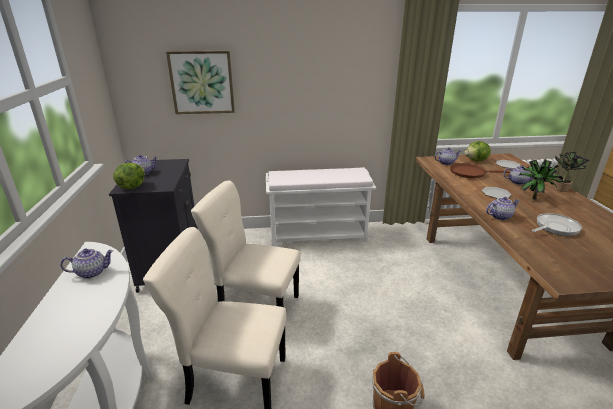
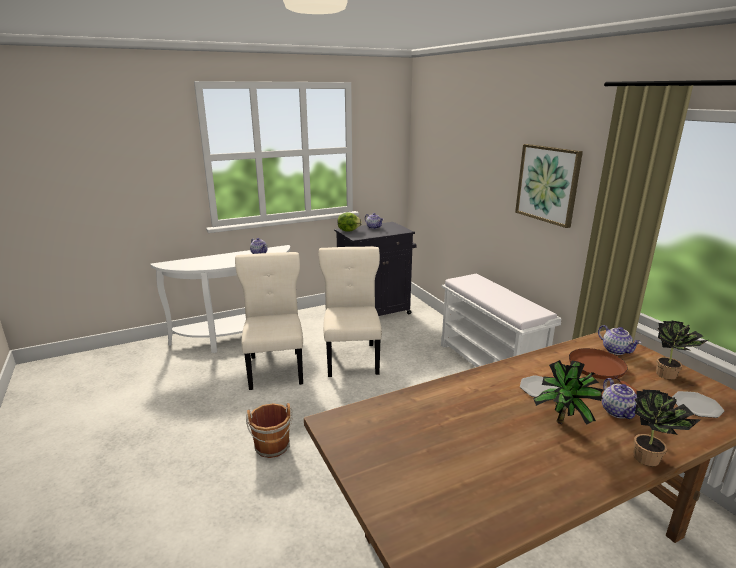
camera: 70 degrees right, 5 degrees down
(202, 82) = (451, 171): picture -> picture (548, 184)
(476, 160) = (669, 375): lettuce -> potted plant
(499, 216) = (464, 389): teapot -> none
(555, 227) = (468, 432): frying pan -> none

